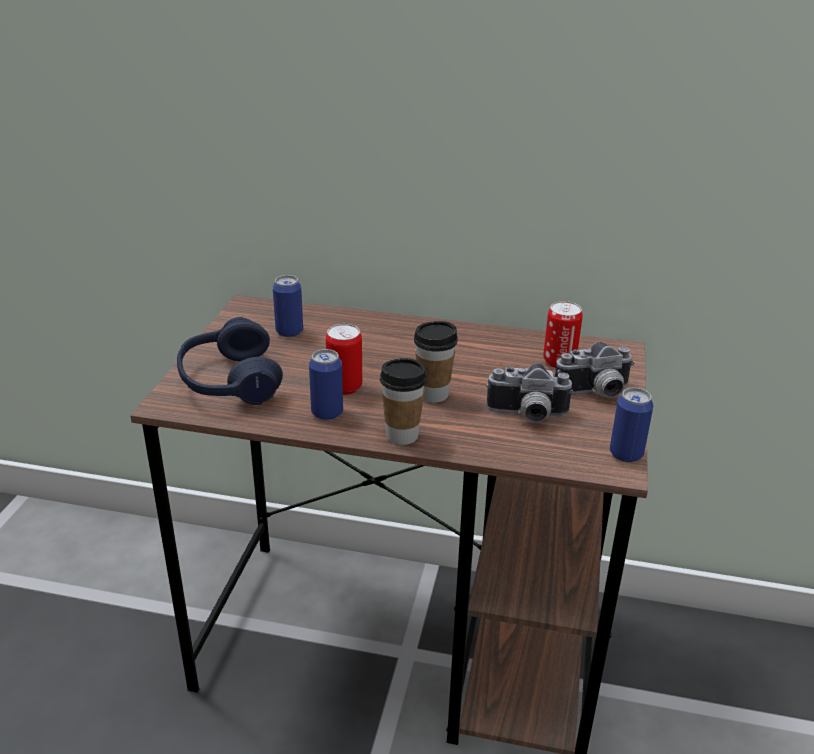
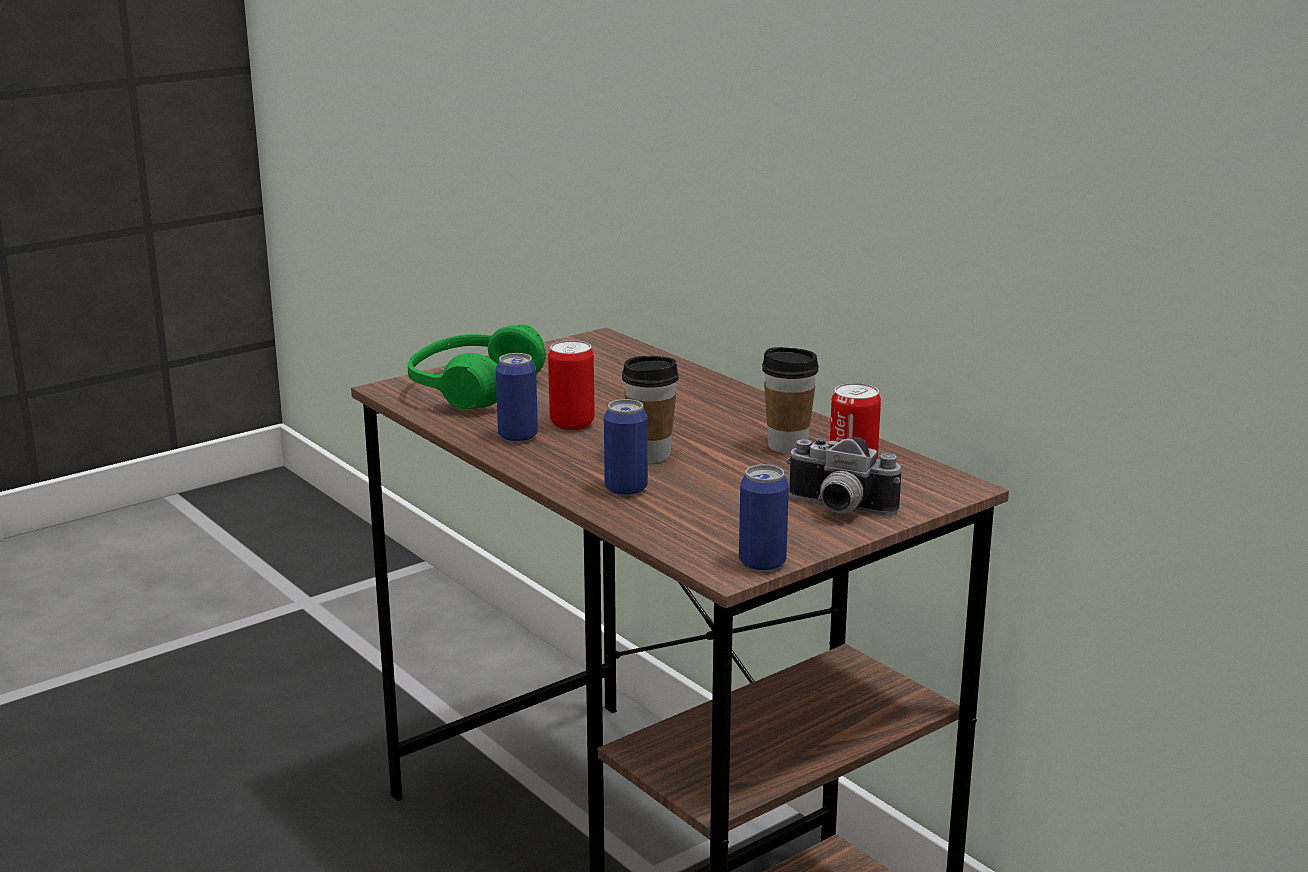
camera: 40 degrees right, 10 degrees down
(229, 381) = (474, 389): blue headphones -> green headphones
(289, 332) = (601, 368): can -> can (626, 489)
(402, 435) = (555, 473): cup -> cup (787, 446)
(527, 415) = (716, 501): camera -> none

